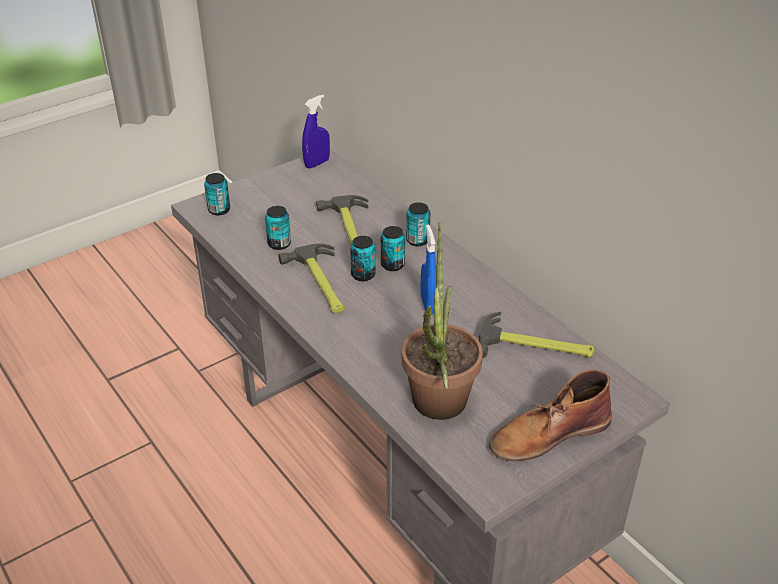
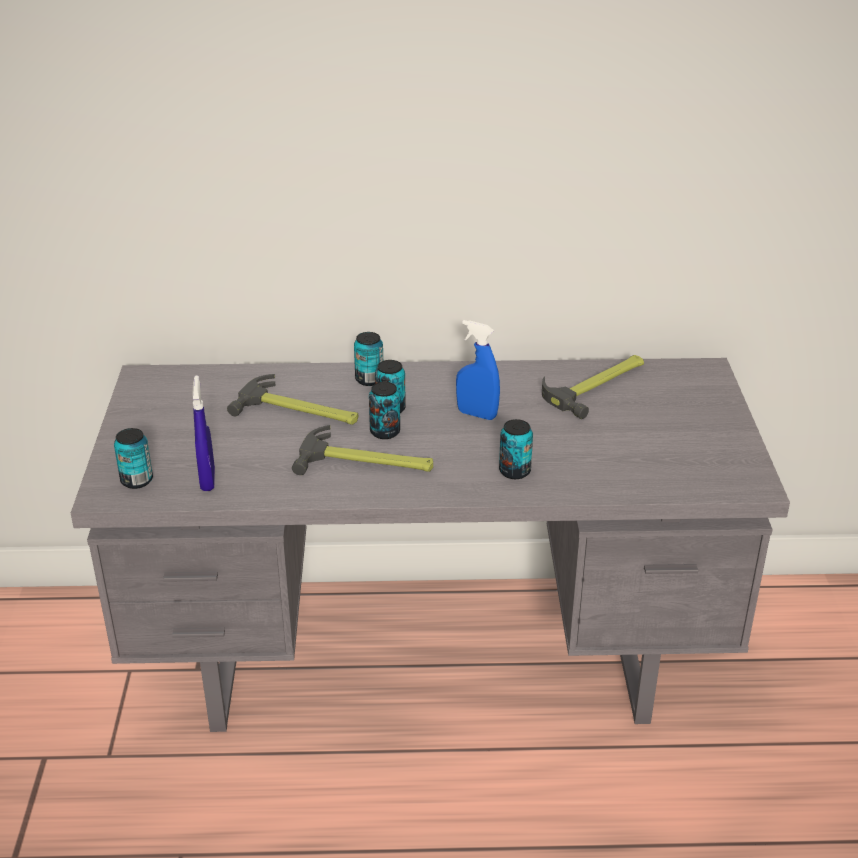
camera: 55 degrees left, 5 degrees down
(279, 244) = (262, 463): can -> can (514, 471)
(317, 163) = (144, 383): blue spray bottle -> blue spray bottle (207, 480)
(437, 409) = (630, 470): potted plant -> none
(548, 434) = (713, 427): brown boot -> none

